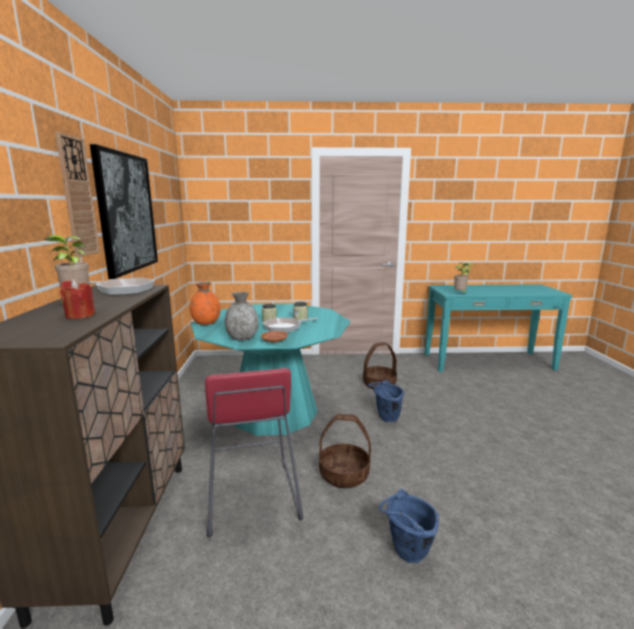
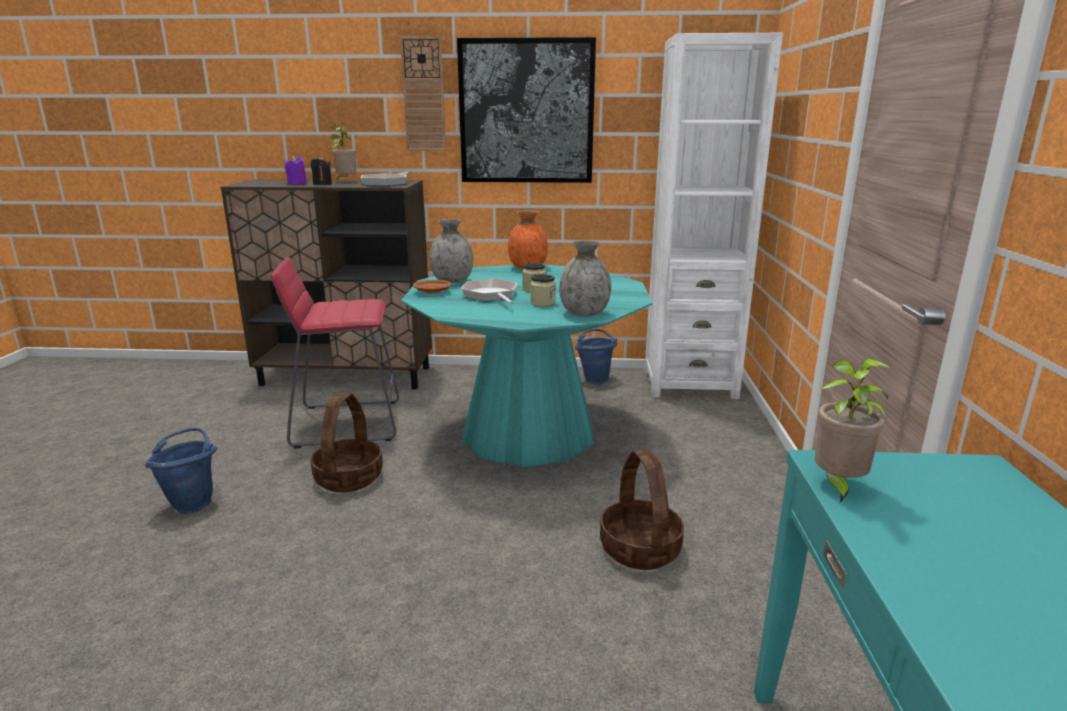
camera: 95 degrees right, 5 degrees up
(80, 315) = (297, 183): red candle -> purple candle
(103, 306) = (322, 184): none -> black candle
(211, 367) = (689, 384): none -> white bookcase
(319, 312) = (584, 313): none -> grey vase
(385, 418) = (481, 533): blue bucket -> blue bucket (595, 379)

